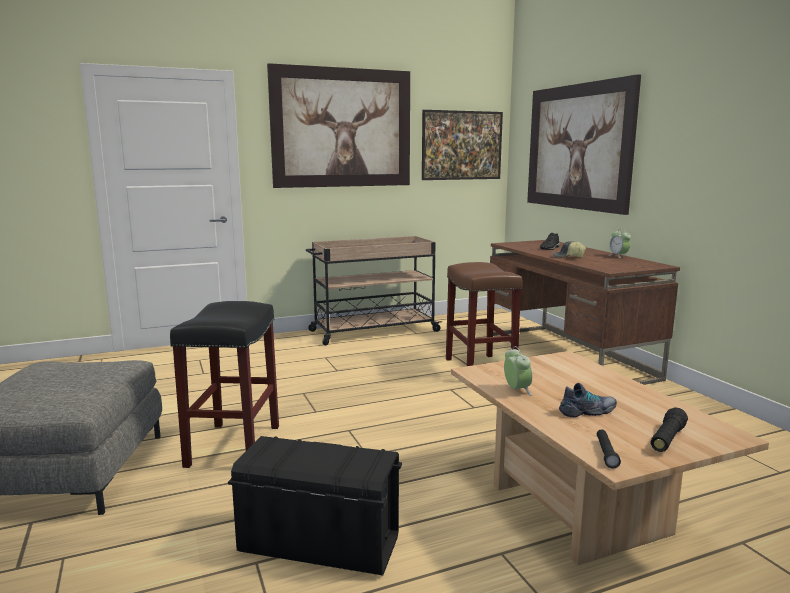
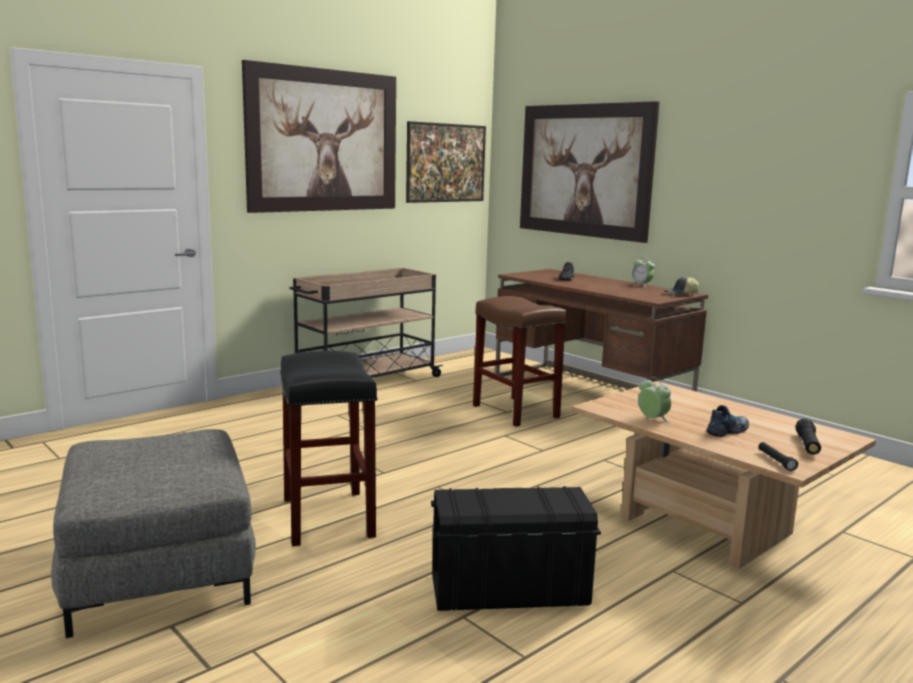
camera: 20 degrees left, 0 degrees up
(567, 257) = (597, 288): cap -> cap (681, 294)

